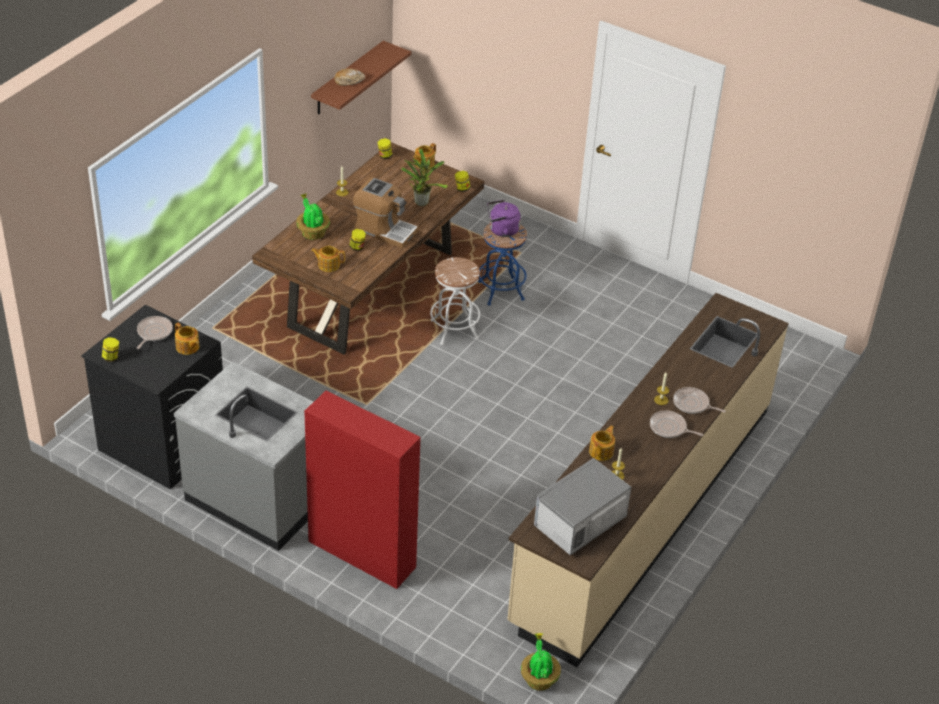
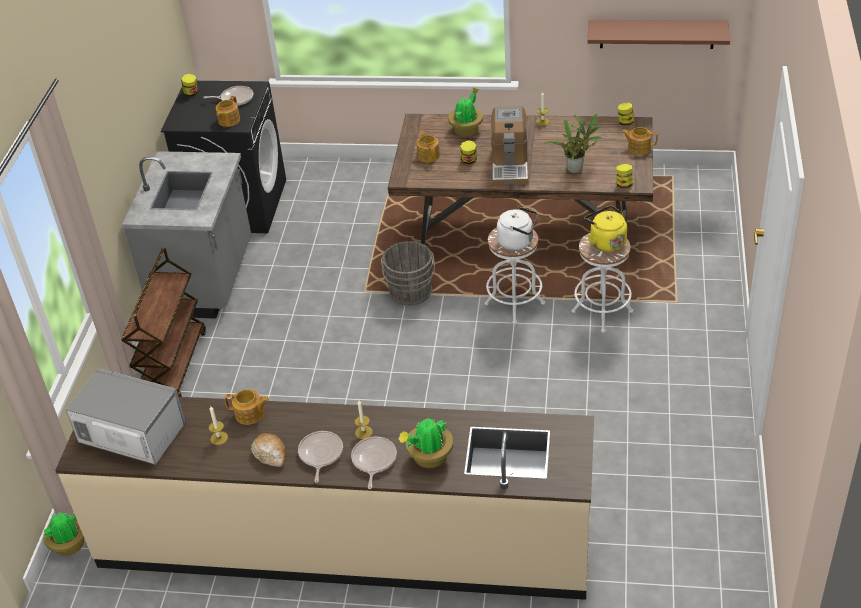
camera: 70 degrees right, 0 degrees up
(349, 81) = (634, 29): bread -> bread (270, 454)
(361, 554) = (173, 364): red cabinet -> brown cart
(392, 379) = (410, 293): none -> grey bucket
(463, 270) = (518, 241): none -> white kettle
(501, 230) = (606, 242): purple kettle -> yellow kettle
(501, 291) = (602, 311): blue stool -> white stool
(707, 378) = (429, 457): none -> potted plant

